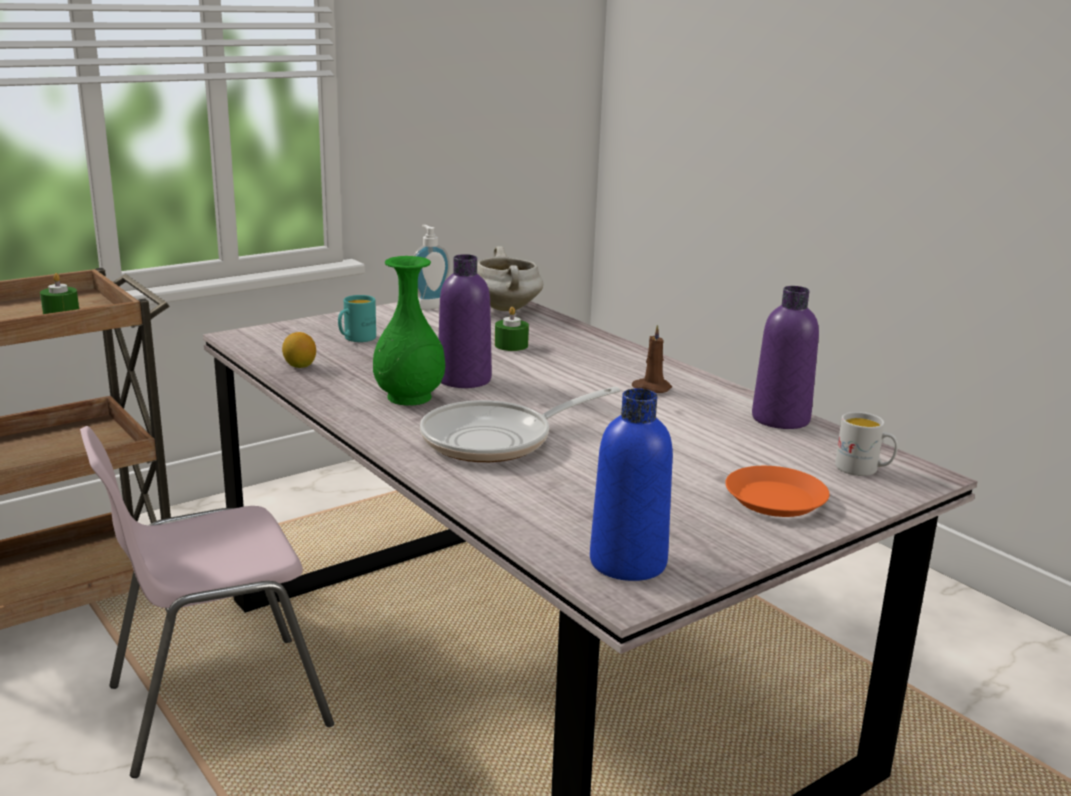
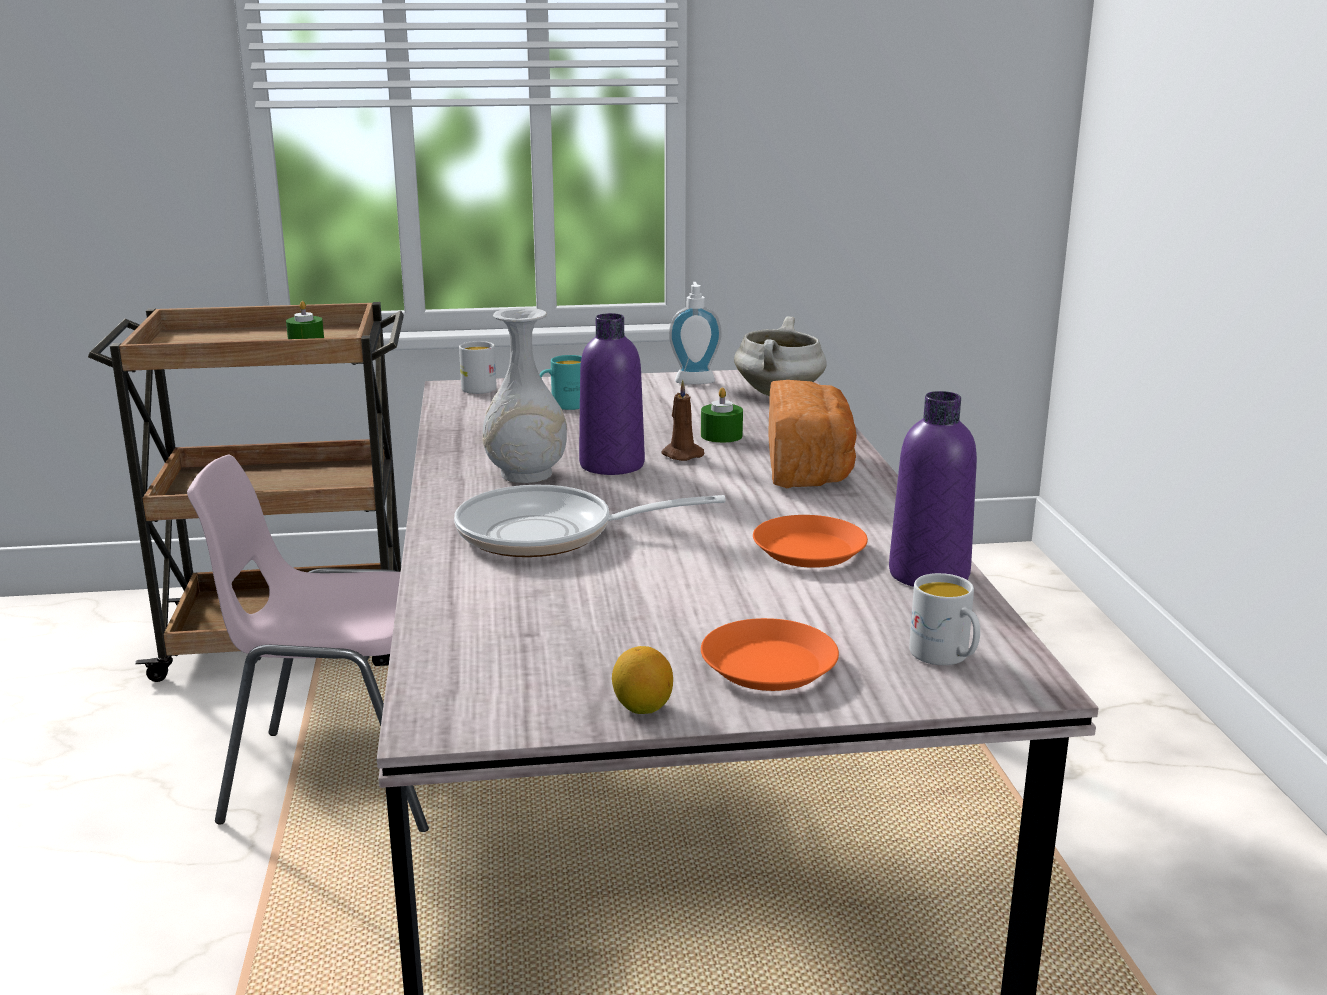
camera: 30 degrees right, 0 degrees up
(259, 333) = (477, 387): none -> white mug
(300, 366) = (467, 425): lemon -> lemon (642, 708)
(410, 398) = (526, 474): green vase -> white vase
(605, 359) = (809, 467): none -> bread
(628, 562) = (488, 692): blue bottle -> none
(650, 388) = (815, 509): brown candle -> brown candle (681, 454)
(687, 417) = (809, 550): none -> orange plate

